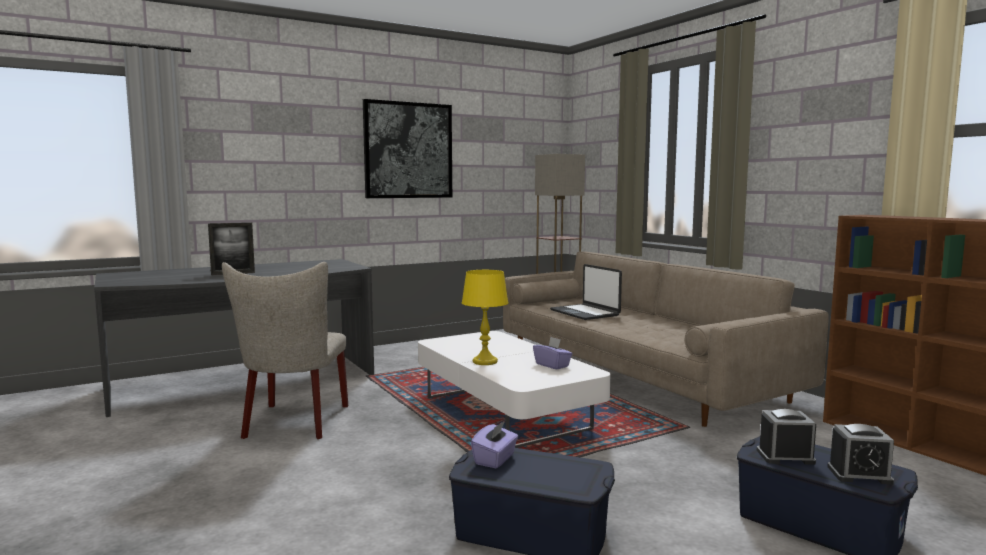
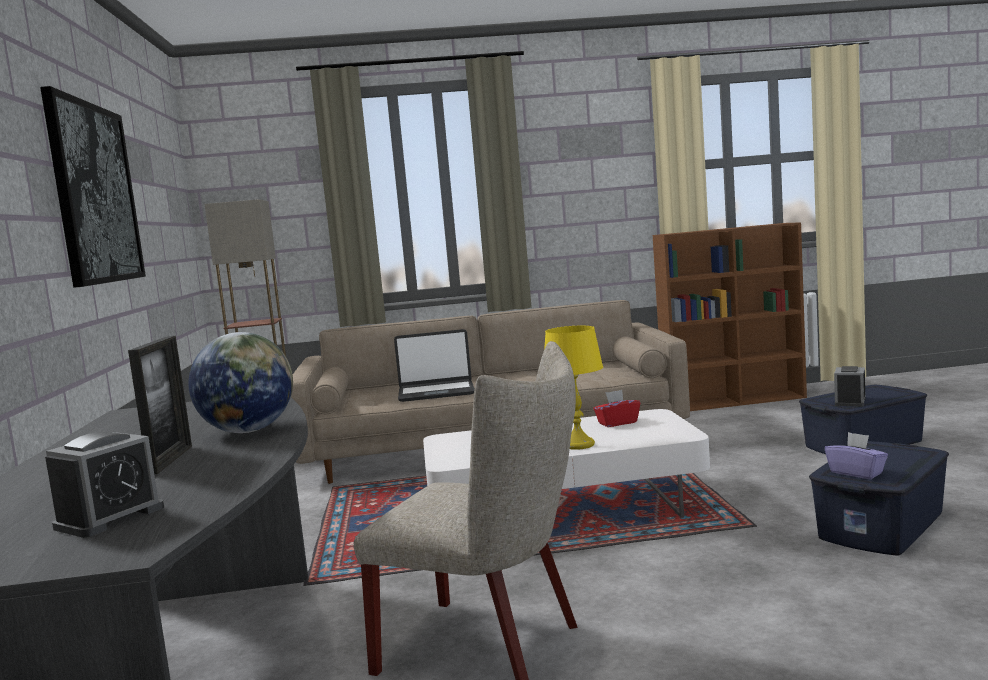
camera: 65 degrees left, 0 degrees up
(278, 273) = (248, 431): none -> globe
(552, 365) = (617, 423): purple tissue box -> red tissue box
(859, 474) = (884, 393): alarm clock -> alarm clock (110, 518)

